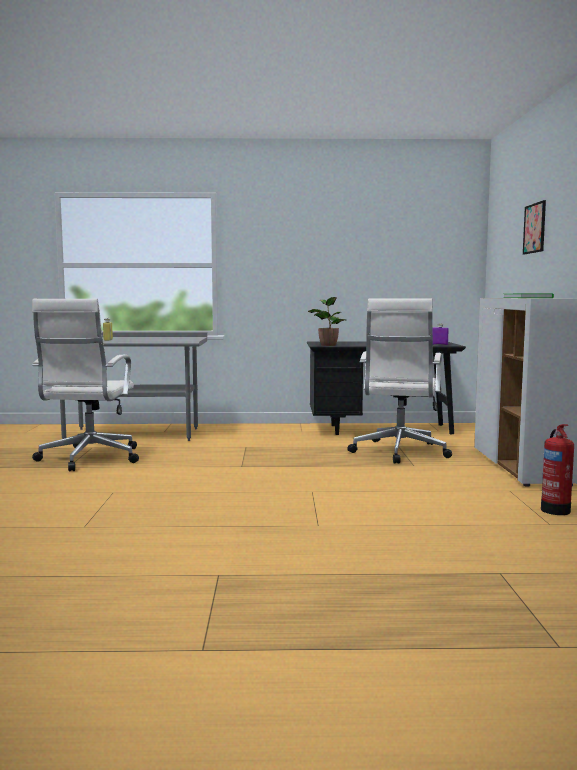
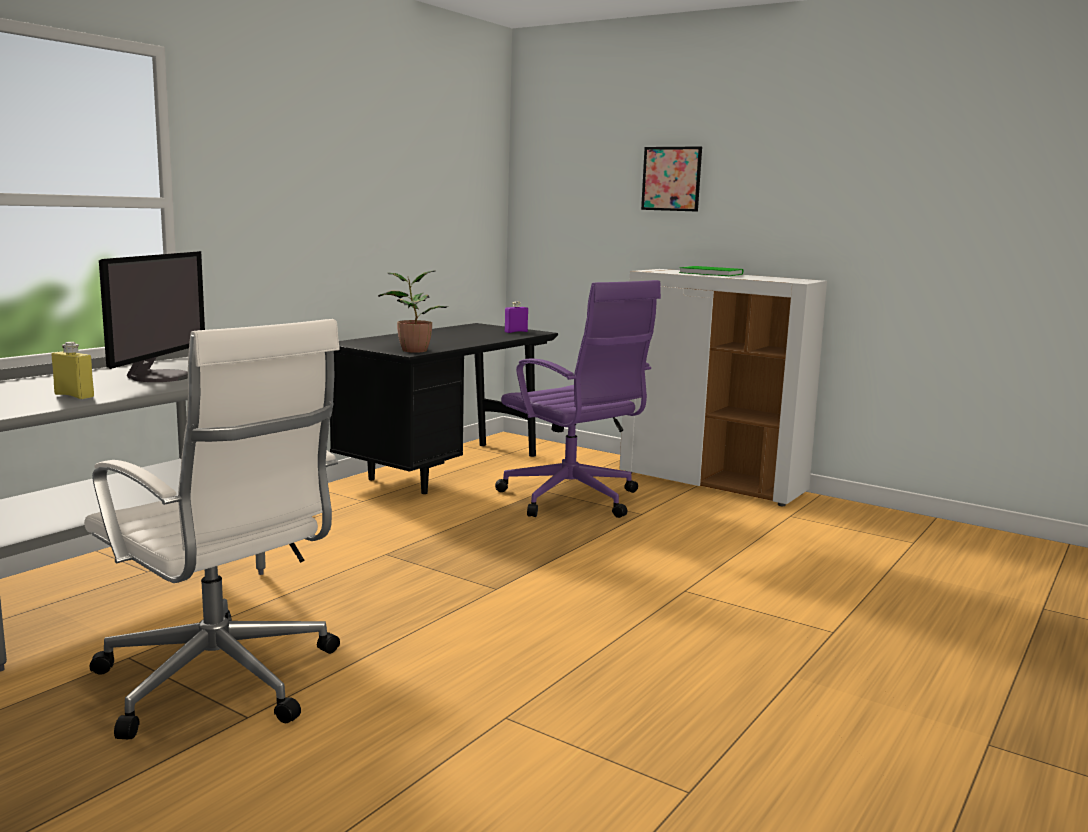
camera: 55 degrees left, 5 degrees up
(158, 339) = (159, 377): none -> monitor
(399, 452) = (572, 499): white office chair -> purple office chair
(555, 510) = (871, 525): fire extinguisher -> none

